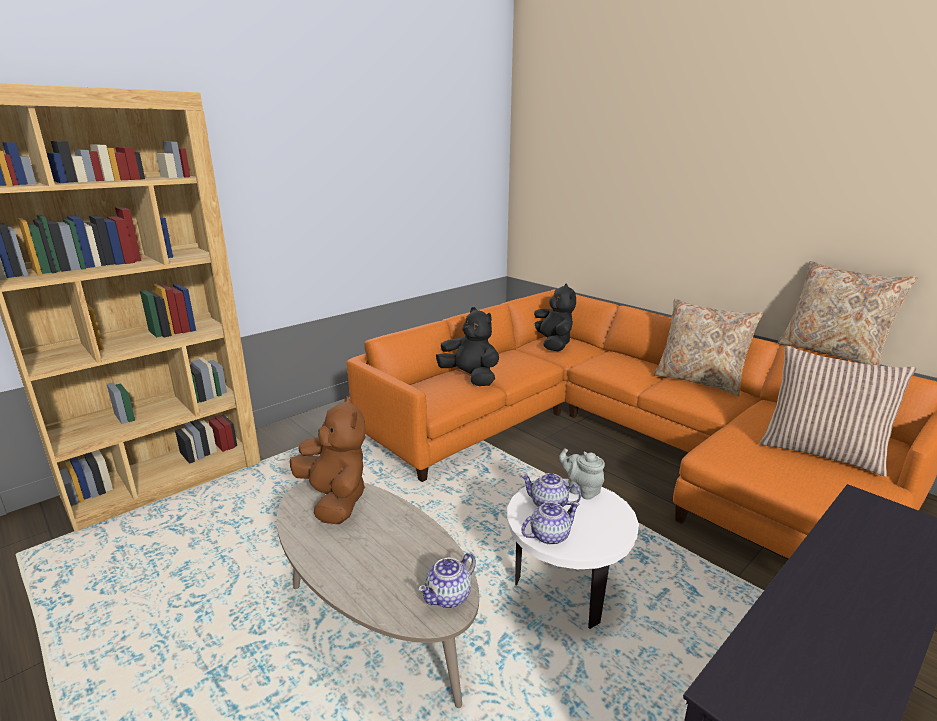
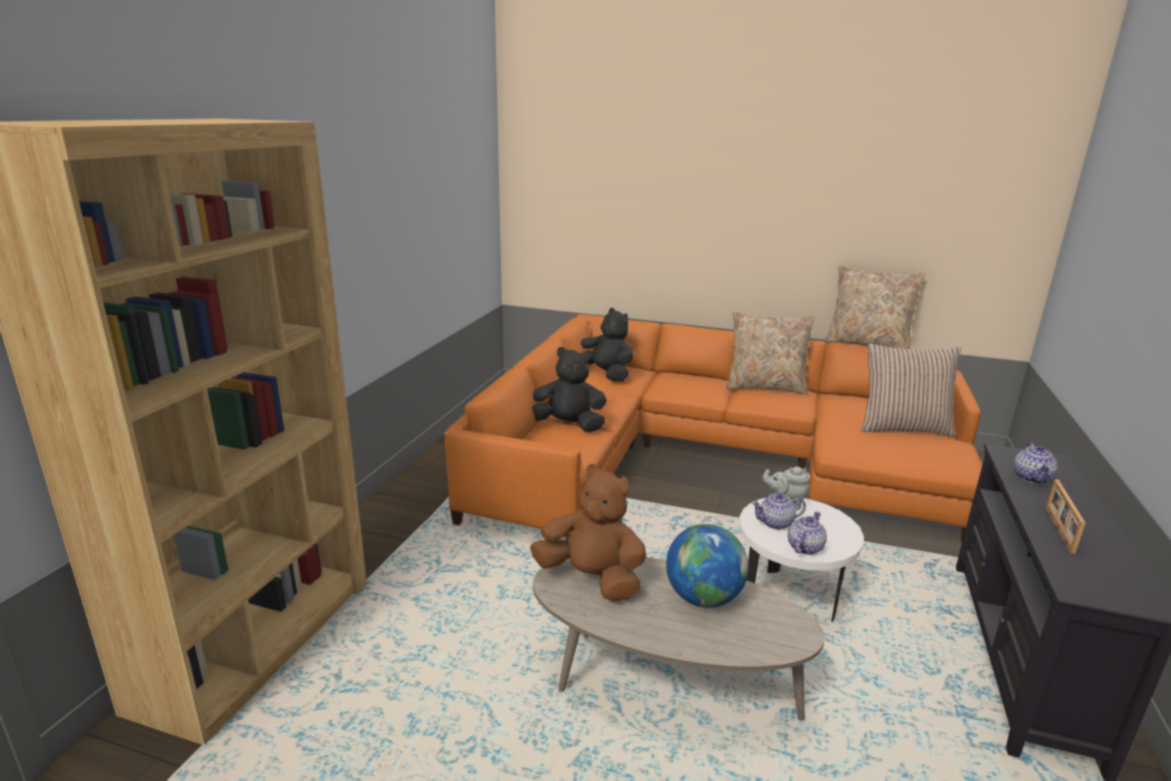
camera: 30 degrees left, 0 degrees up
(400, 547) = (703, 598): none -> globe
(449, 596) = (787, 620): teapot -> teapot (1032, 477)
(812, 611) = (1057, 529): none -> picture frame

